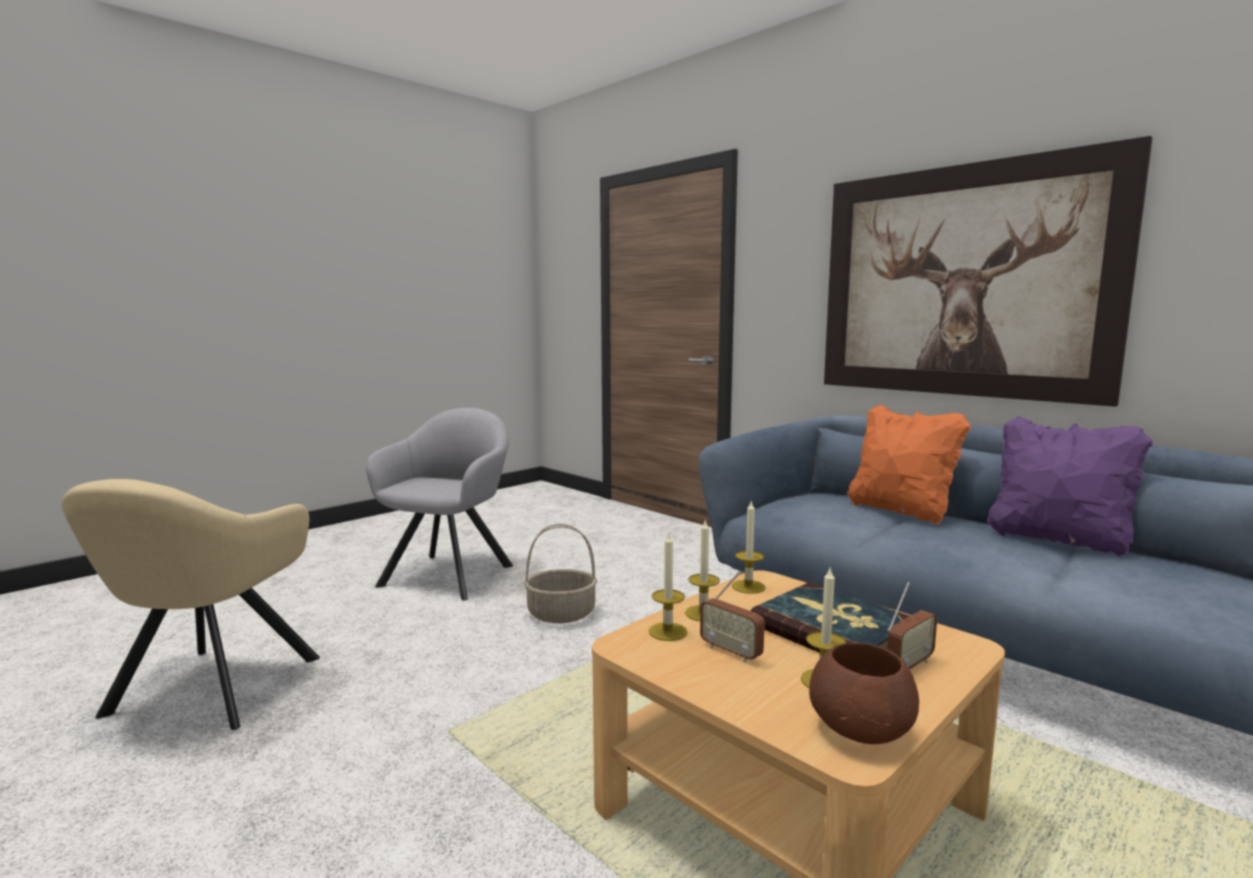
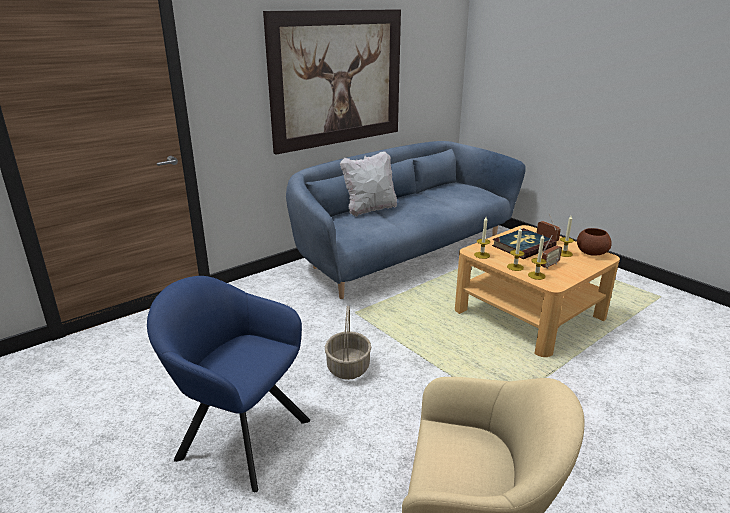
camera: 85 degrees left, 15 degrees up
(451, 573) = (238, 436): grey armchair -> blue armchair
(901, 511) = (370, 209): orange pillow -> white pillow
(1057, 540) = (418, 193): purple pillow -> none

